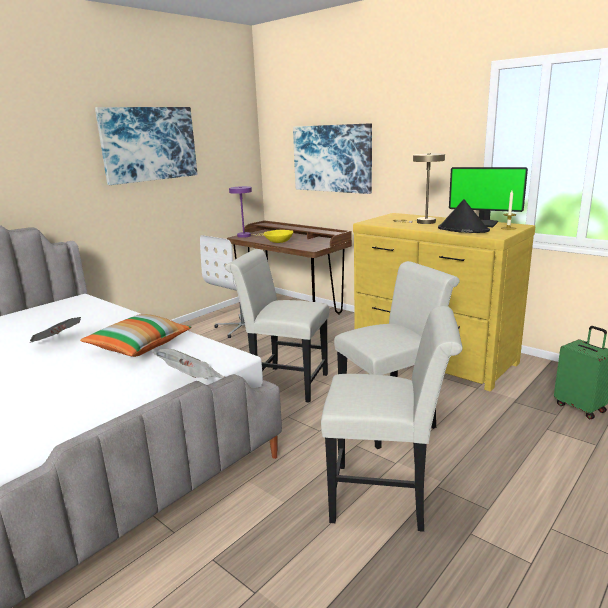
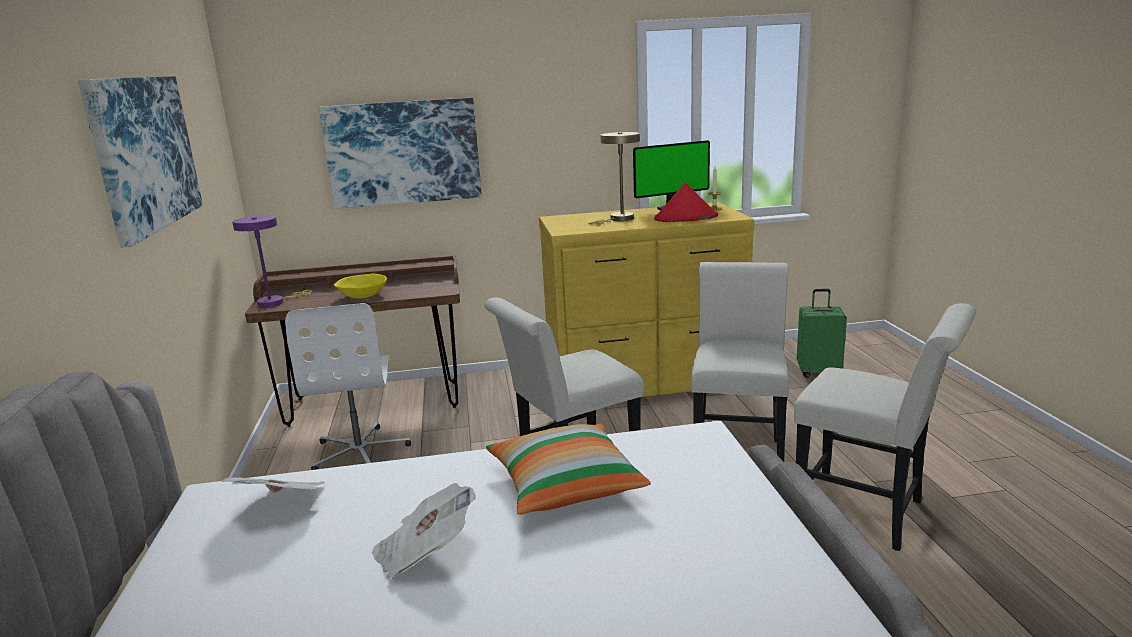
camera: 50 degrees left, 0 degrees up
(191, 379) = (745, 472): newspaper -> newspaper (283, 504)
(387, 497) = (869, 513): white chair -> white chair turned 75 degrees clockwise
(462, 229) = (685, 218): black hat -> red hat

